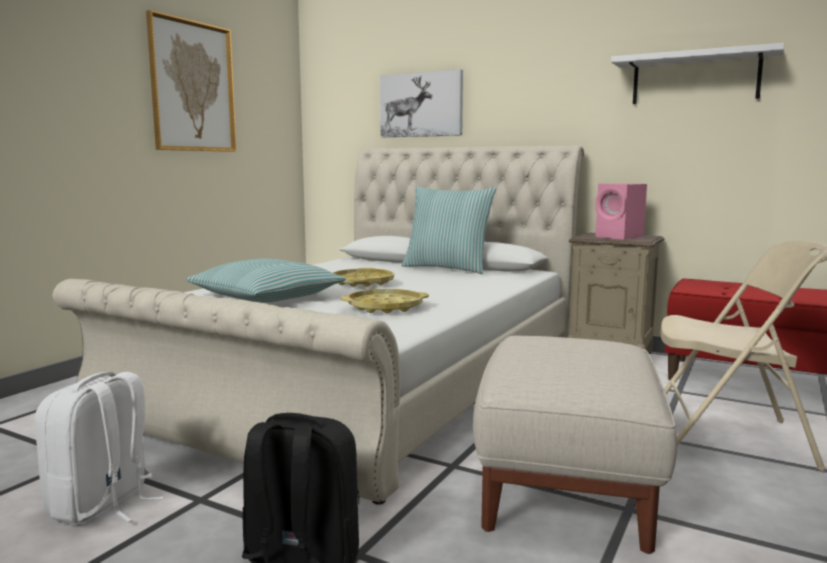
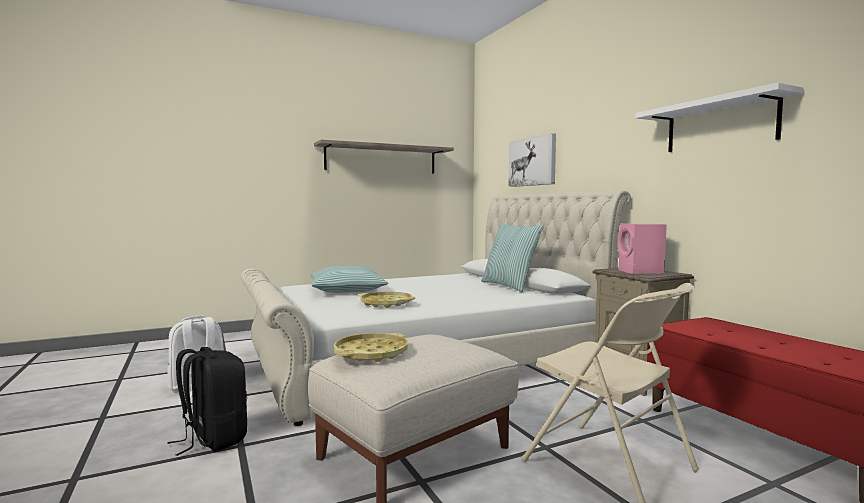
camera: 35 degrees right, 5 degrees down
(192, 87) = (381, 159): picture -> shelf
(362, 283) = (420, 288): yellow tray -> yellow tray (371, 354)

